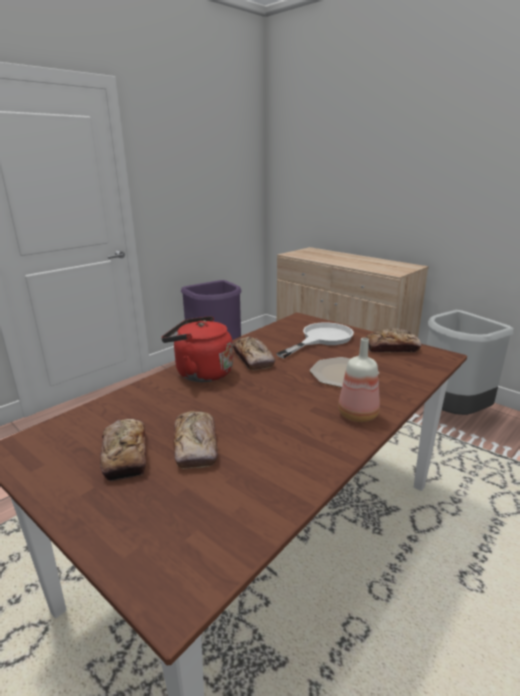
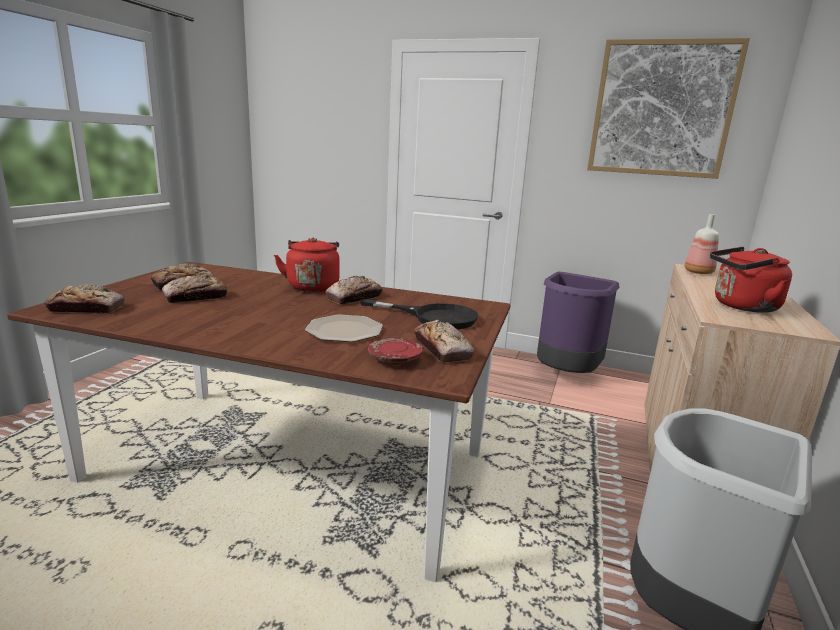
camera: 65 degrees right, 5 degrees down
(199, 543) = (87, 309): none -> bread
(211, 145) = (661, 109): none -> picture
(321, 339) = (434, 317): white frying pan -> black frying pan
(359, 415) = (255, 339): bottle -> bottle (699, 272)
(374, 265) = (741, 306): none -> red kettle
(411, 365) = (394, 360): none -> red plate

